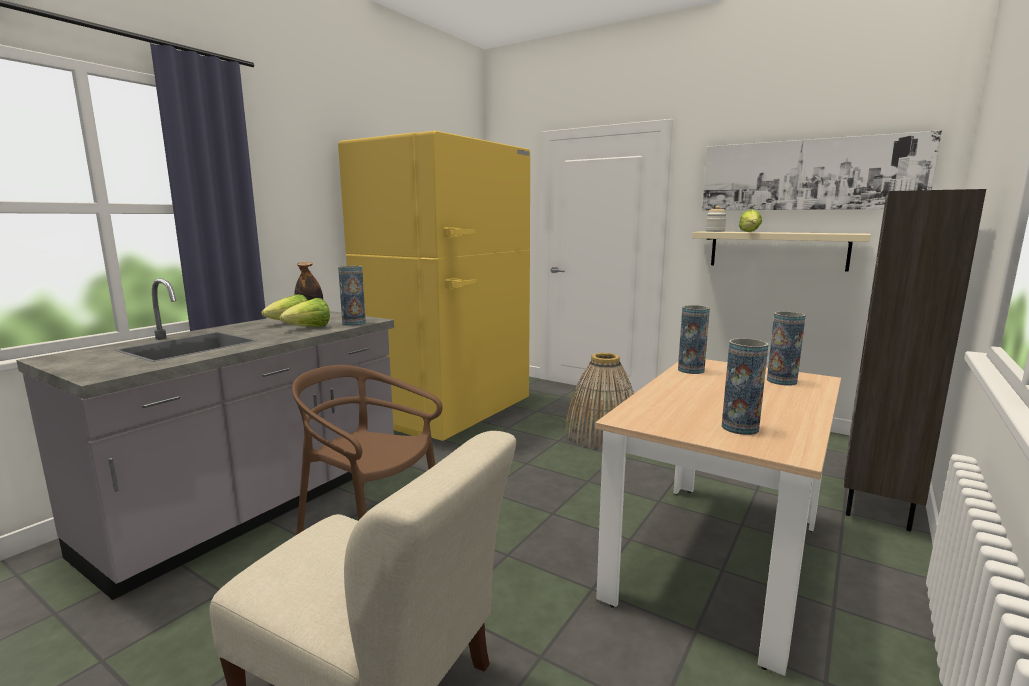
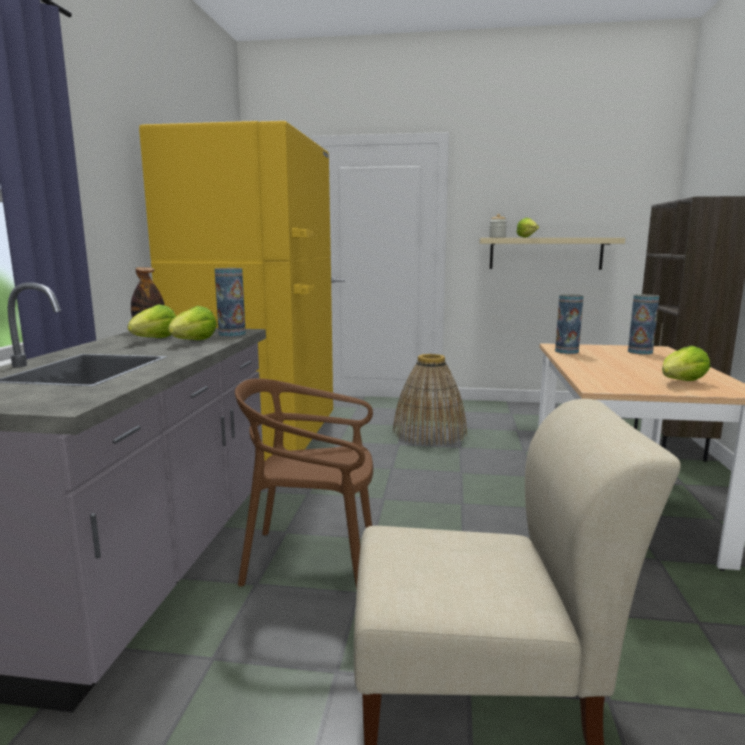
camera: 25 degrees left, 0 degrees up
(740, 428) = (681, 382): vase -> lettuce
(808, 175) = (568, 188): picture -> none

